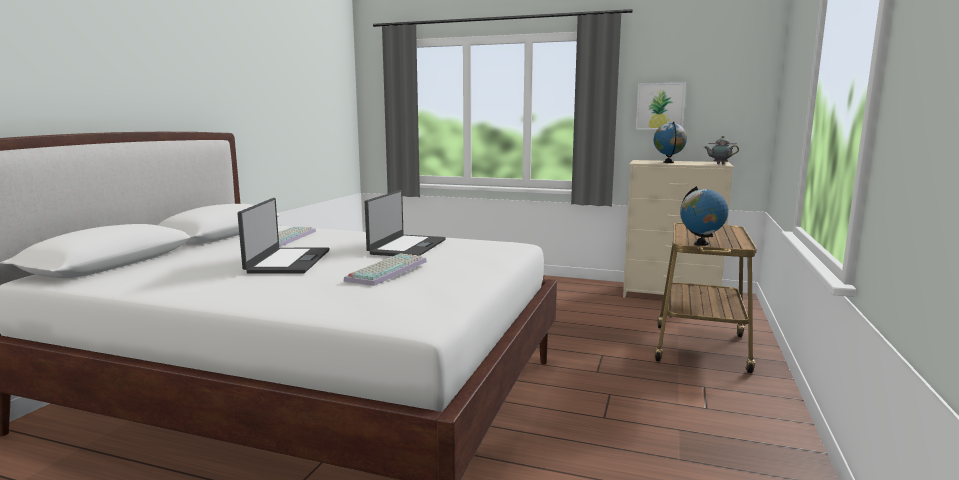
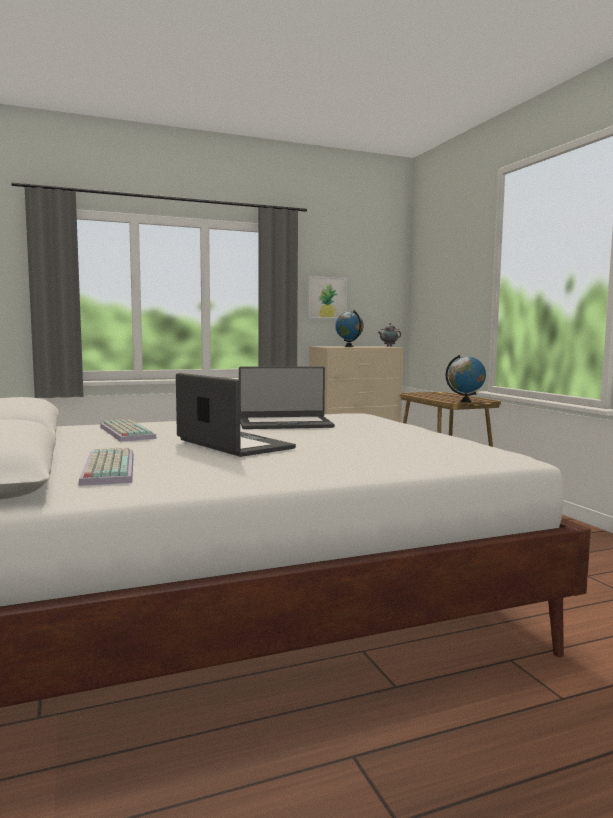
camera: 40 degrees left, 5 degrees down
(386, 270) = (360, 435): keyboard -> keyboard (106, 468)
(407, 247) = (285, 424): laptop -> laptop turned 105 degrees clockwise

